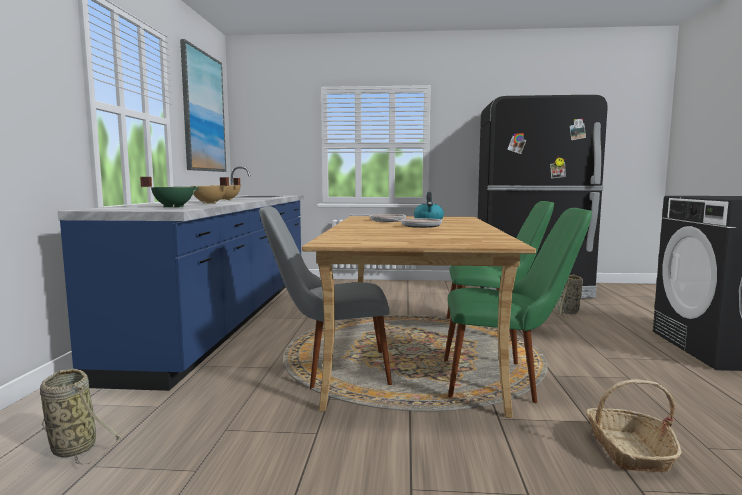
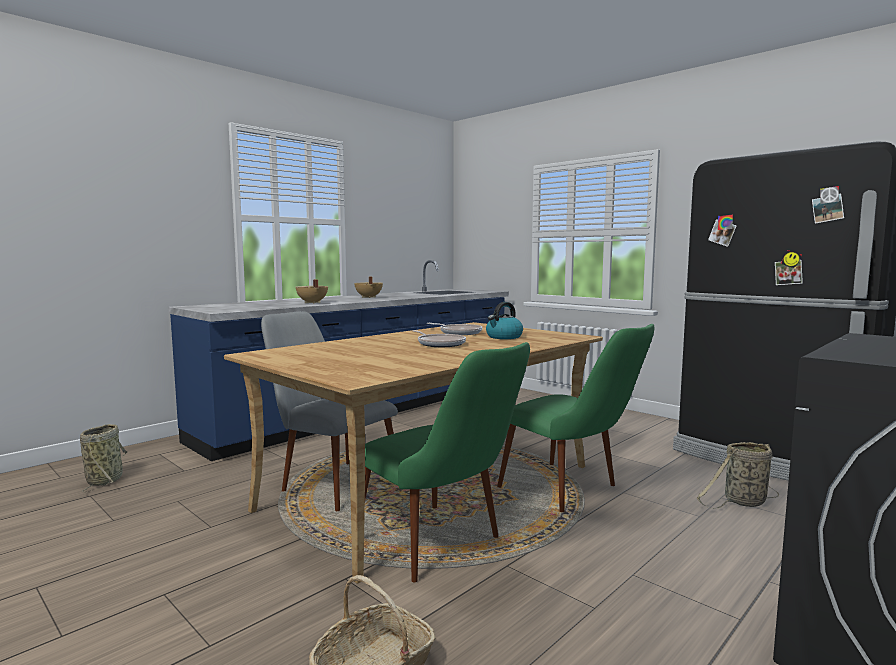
camera: 40 degrees right, 0 degrees up
(173, 207) = (251, 306): green cooking pot -> none
(203, 112) = (404, 206): picture -> none

